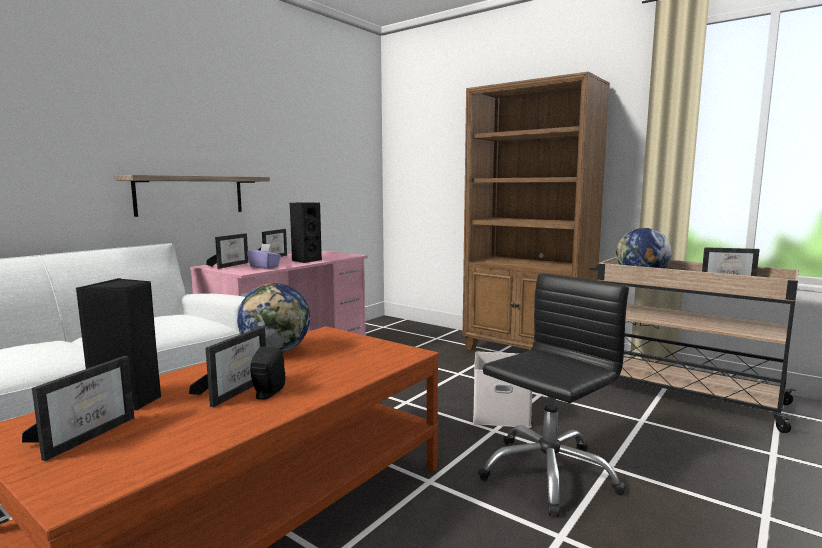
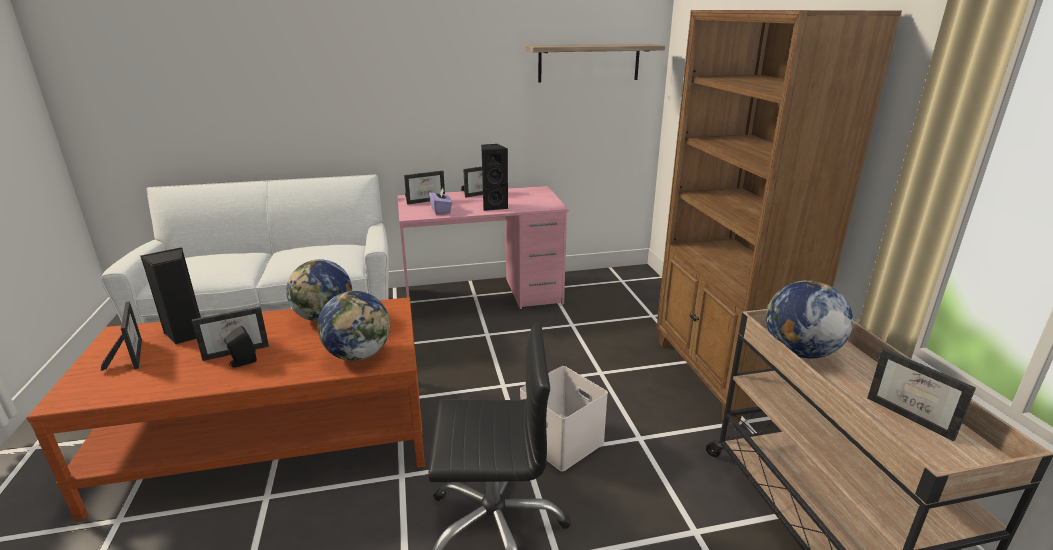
camera: 40 degrees right, 15 degrees up
(86, 435) = (131, 355): picture frame -> picture frame turned 90 degrees counterclockwise
(190, 195) = (400, 128): shelf -> shelf (589, 63)
(372, 359) = (359, 355): none -> globe

